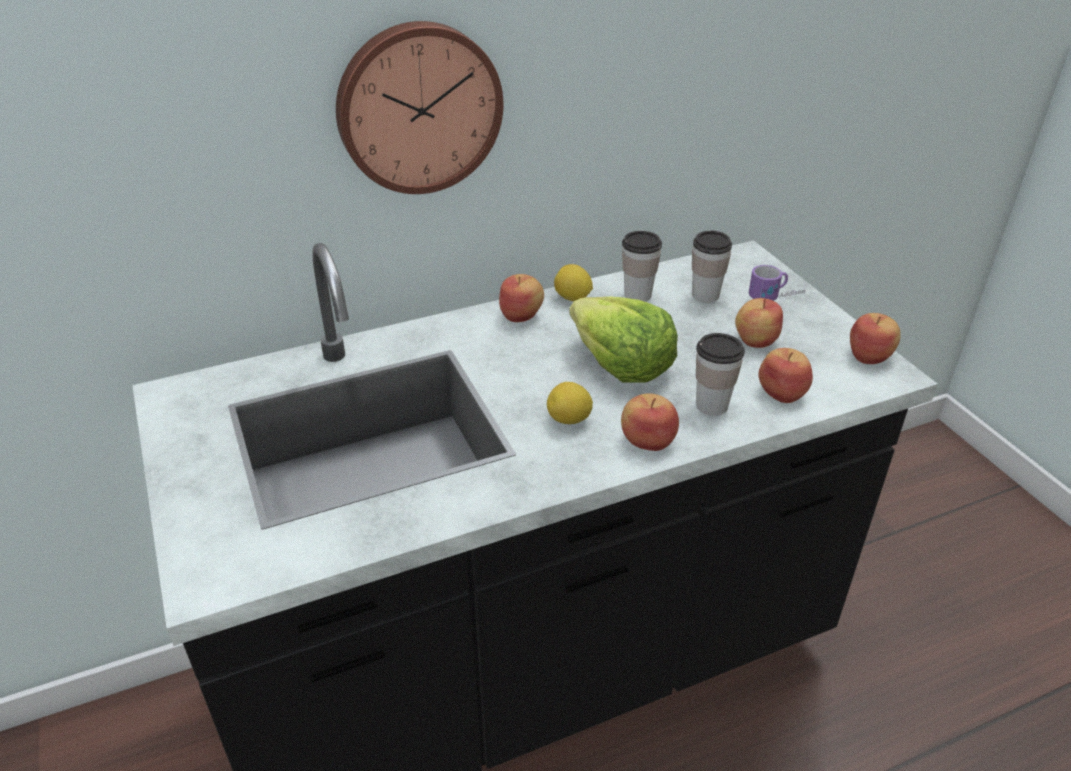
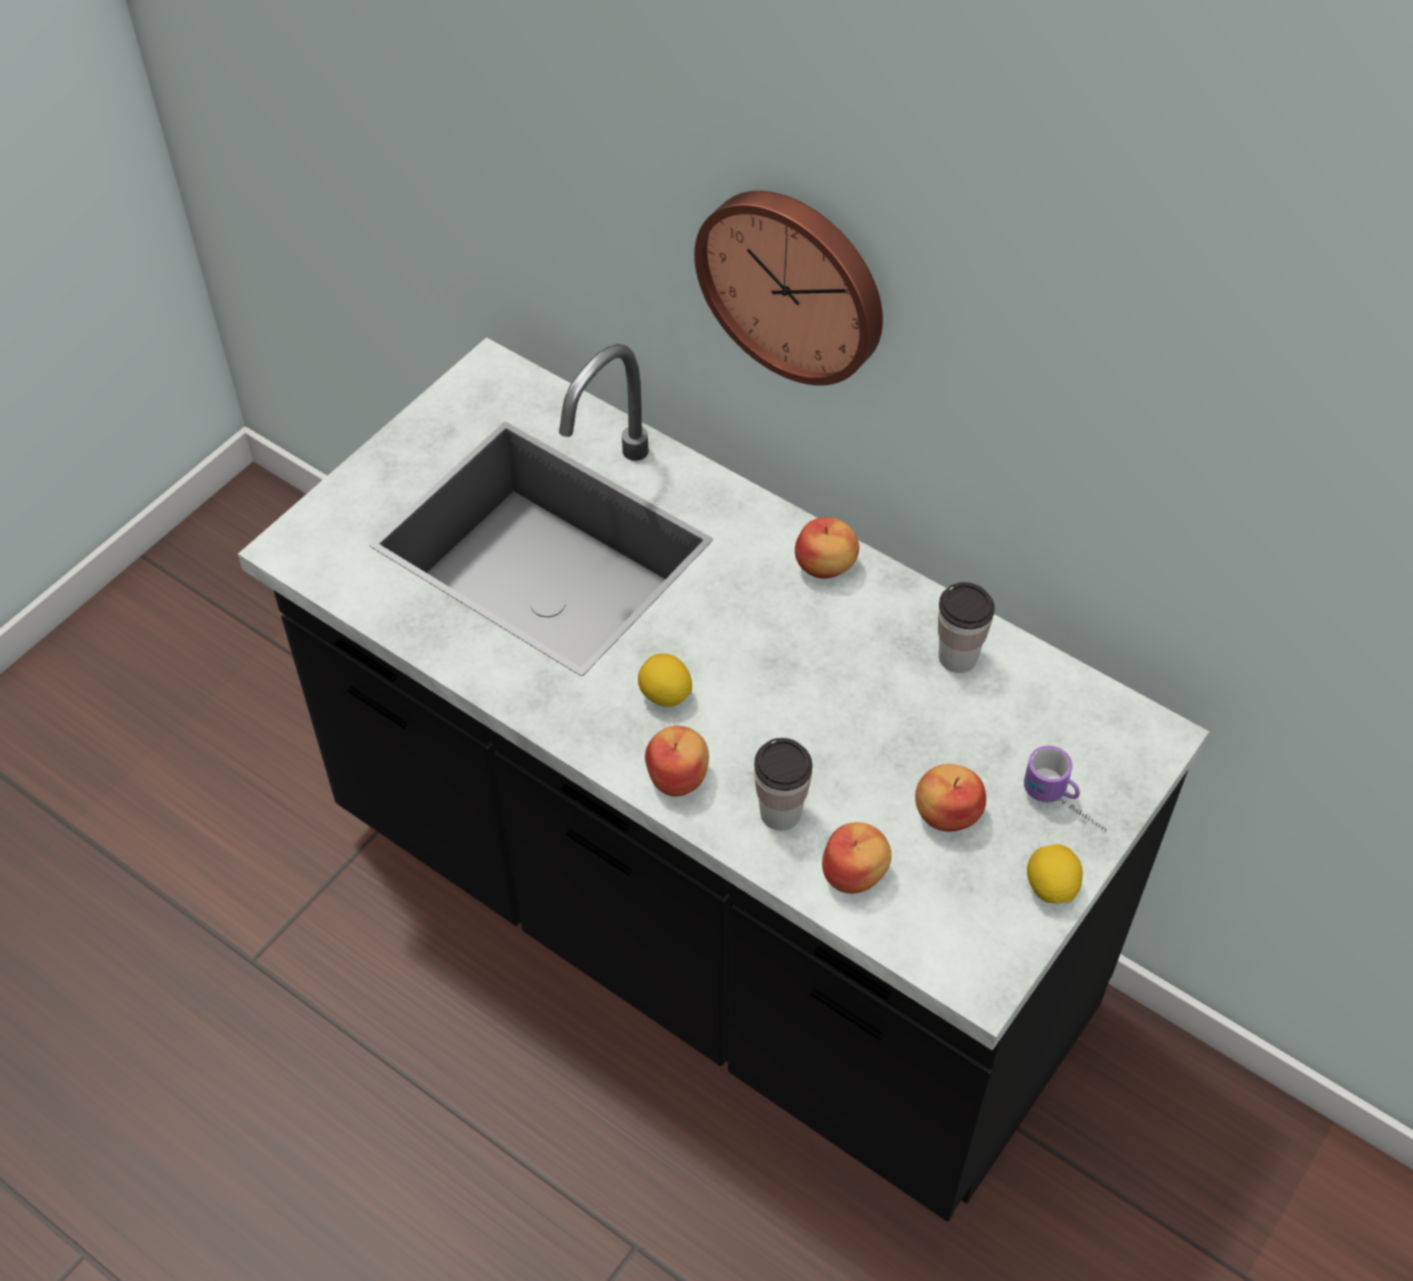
camera: 60 degrees right, 15 degrees up
(572, 298) = (898, 598): lemon -> lemon (1050, 887)
(621, 365) = (795, 700): lettuce -> none
(705, 295) = (1013, 726): cup -> none
(870, 356) = (1003, 946): apple -> none

